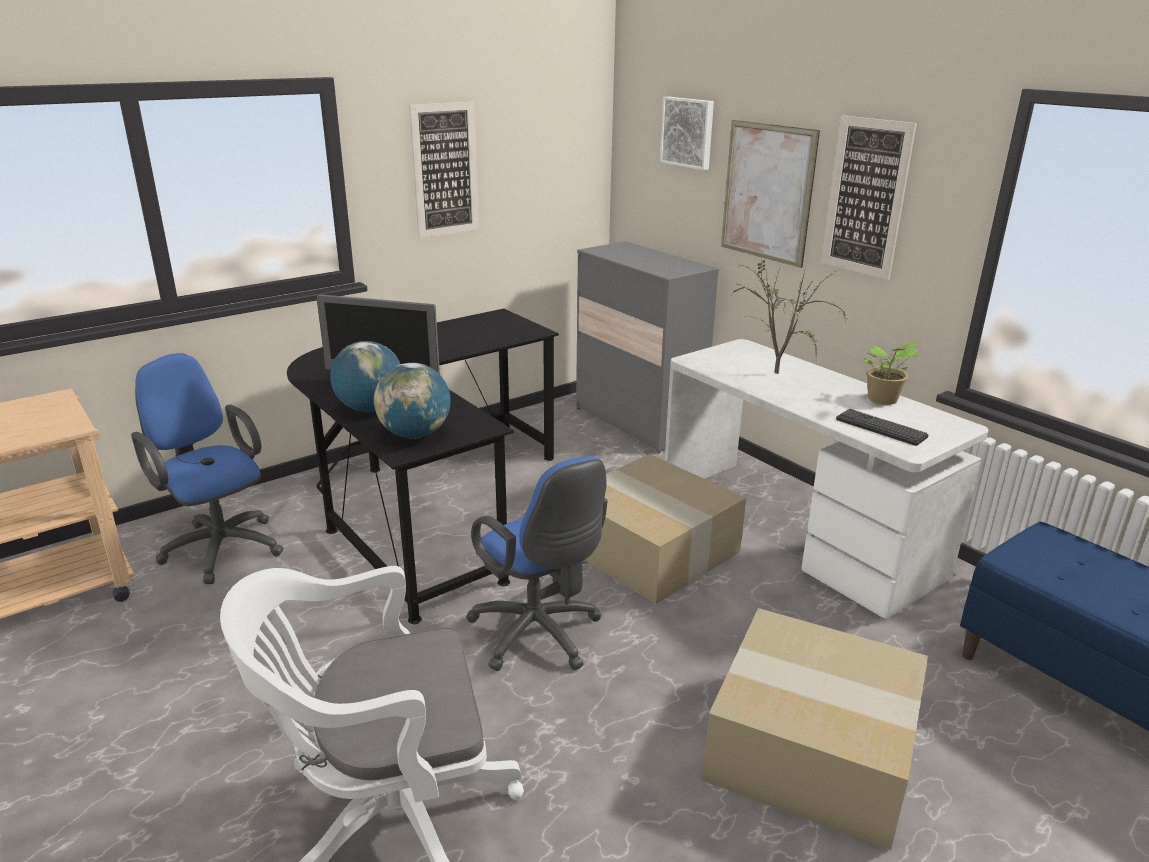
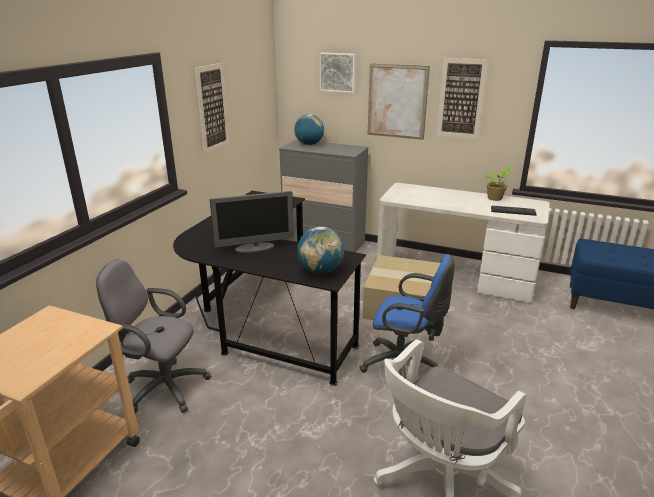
camera: 30 degrees left, 0 degrees up
(220, 546) = (161, 387): blue office chair -> grey office chair
(370, 409) = (272, 264): globe -> globe (309, 144)
(775, 374) = (437, 196): potted plant -> none
(808, 749) = (564, 369): cardboard box -> none

